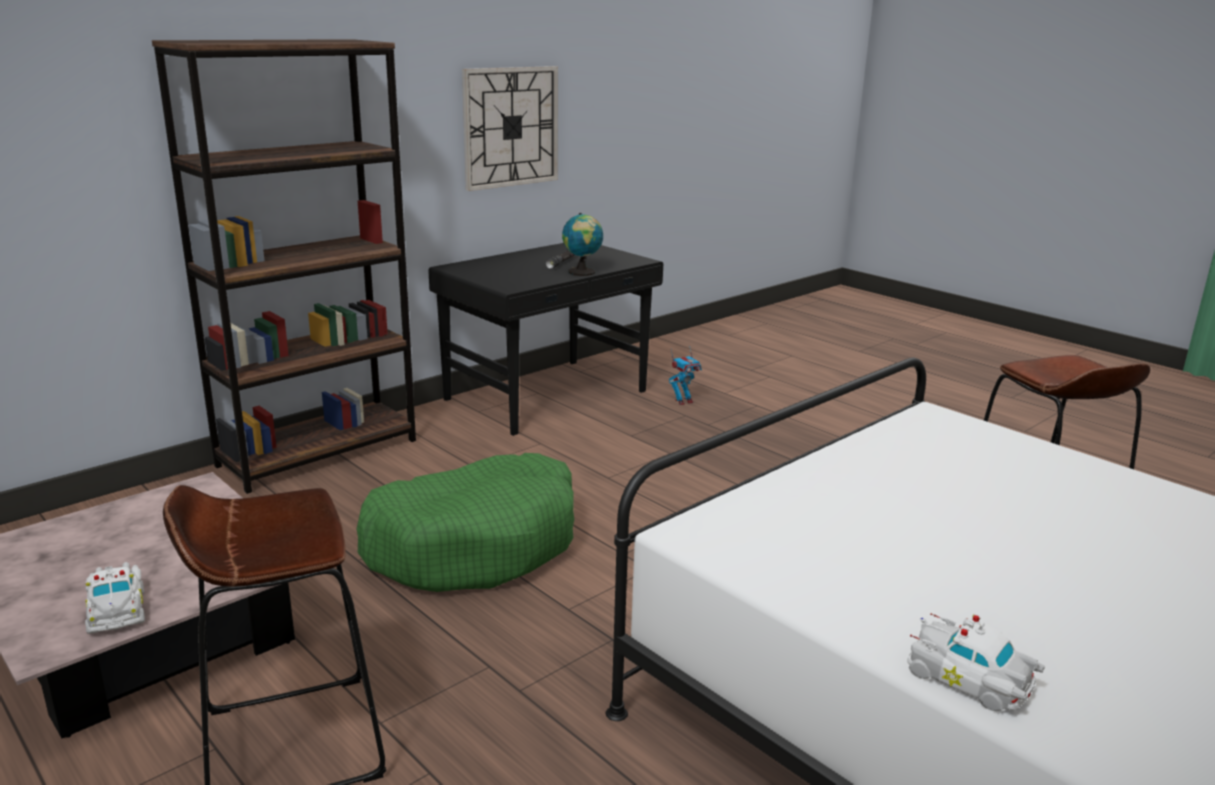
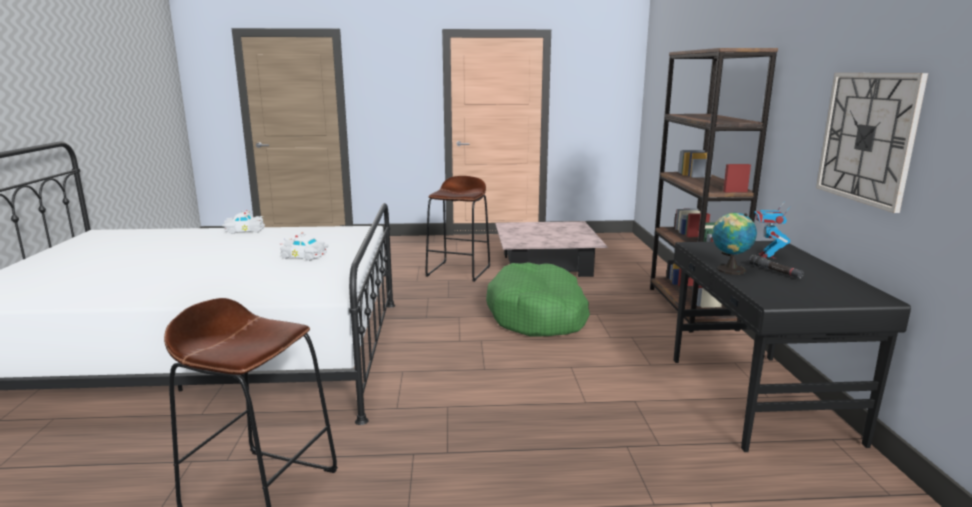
camera: 130 degrees right, 5 degrees down
(118, 609) = (515, 230): white toy car -> white toy car (305, 256)
(683, 401) = (698, 461): toy robot -> toy robot (767, 256)

